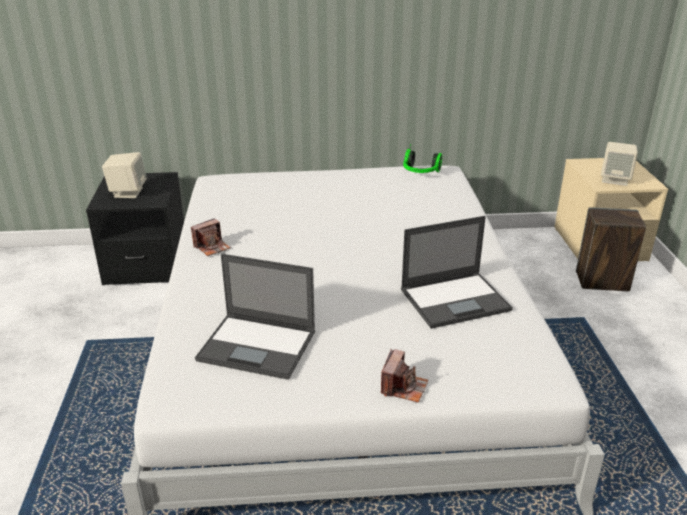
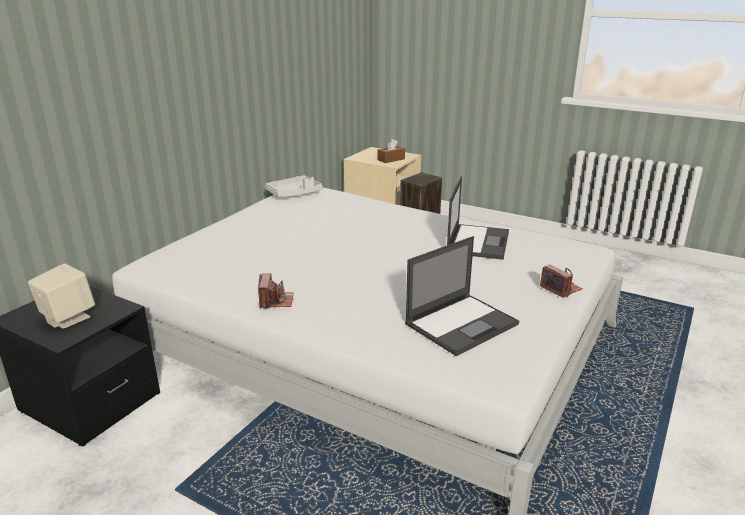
camera: 55 degrees left, 5 degrees down
(420, 172) = (294, 193): headphones -> grey tray
(615, 179) = (391, 159): beige speaker -> brown tissue box

